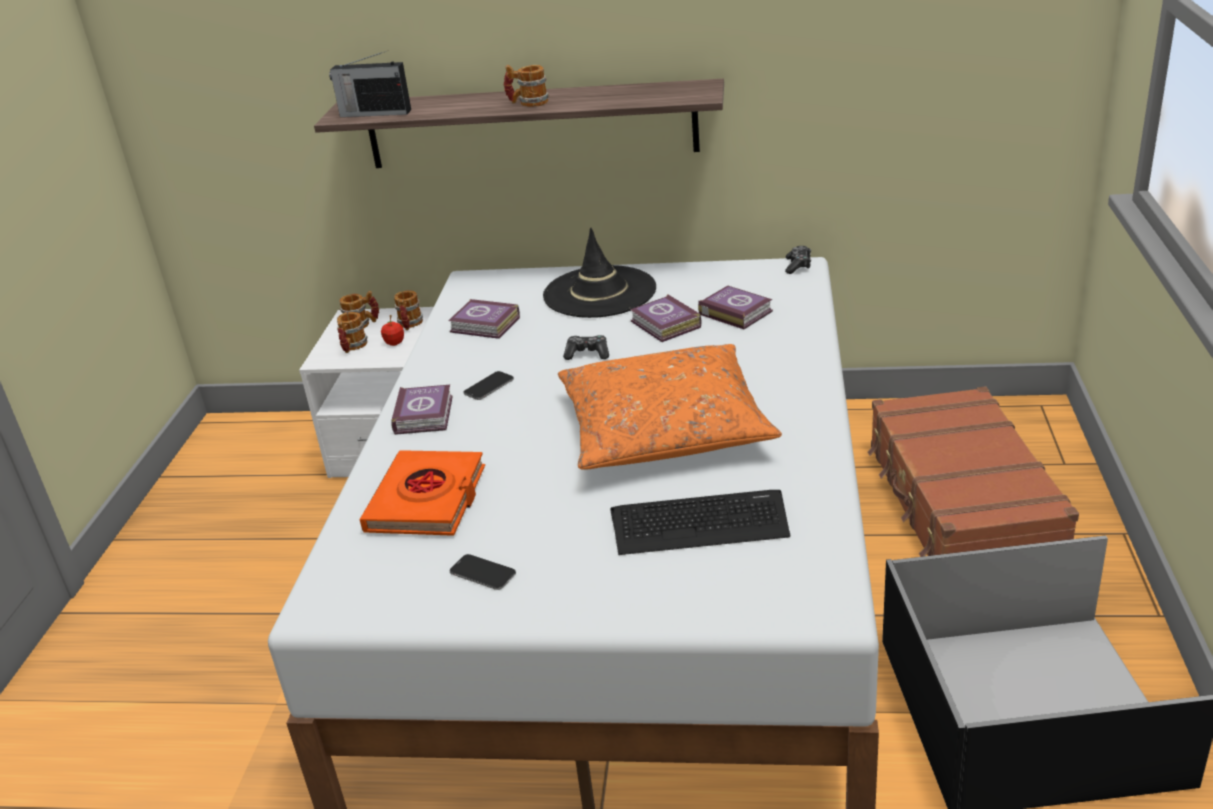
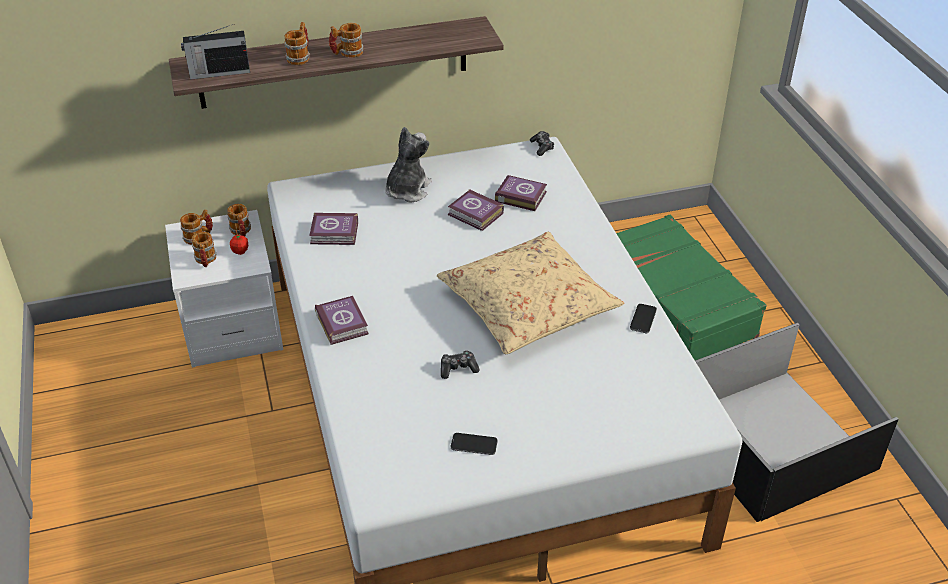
camera: 25 degrees left, 10 degrees up
(427, 500) = (395, 396): orange book -> none
(473, 104) = (300, 57): none -> mug
(489, 387) = (376, 290): phone -> phone (643, 319)
(587, 354) = (433, 249): game controller -> game controller (458, 368)
(599, 293) = (407, 190): black hat -> plush toy
(664, 428) = (527, 305): orange pillow -> beige pillow
(700, 523) = (595, 377): keyboard -> none
(960, 503) = (674, 303): brown suitcase -> green suitcase

